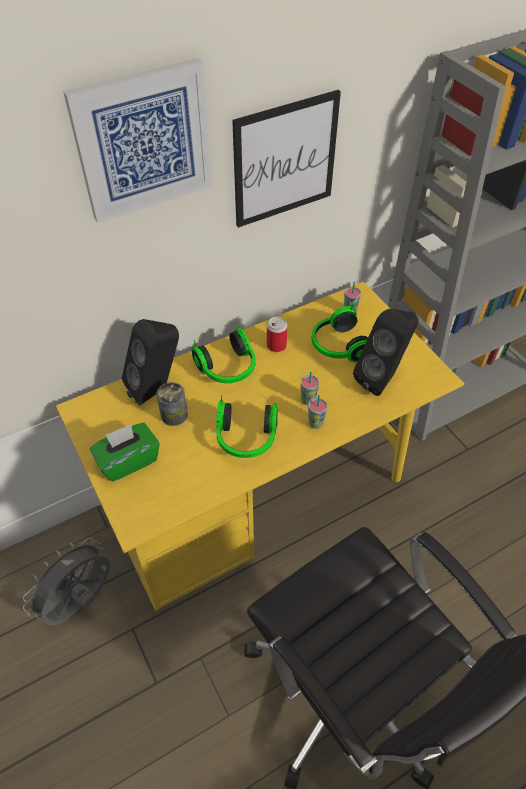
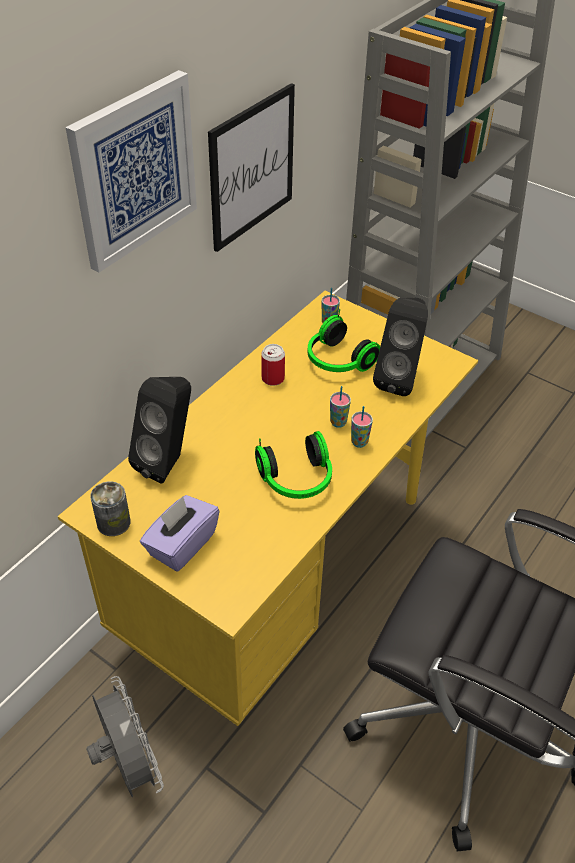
camera: 25 degrees left, 5 degrees down
(81, 602) = (129, 764): grey fan -> grey fan turned 135 degrees clockwise
(128, 460) = (181, 545): green tissue box -> purple tissue box
(174, 415) = (204, 482): can -> can (113, 522)
(228, 369) = (235, 417): headphones -> none

